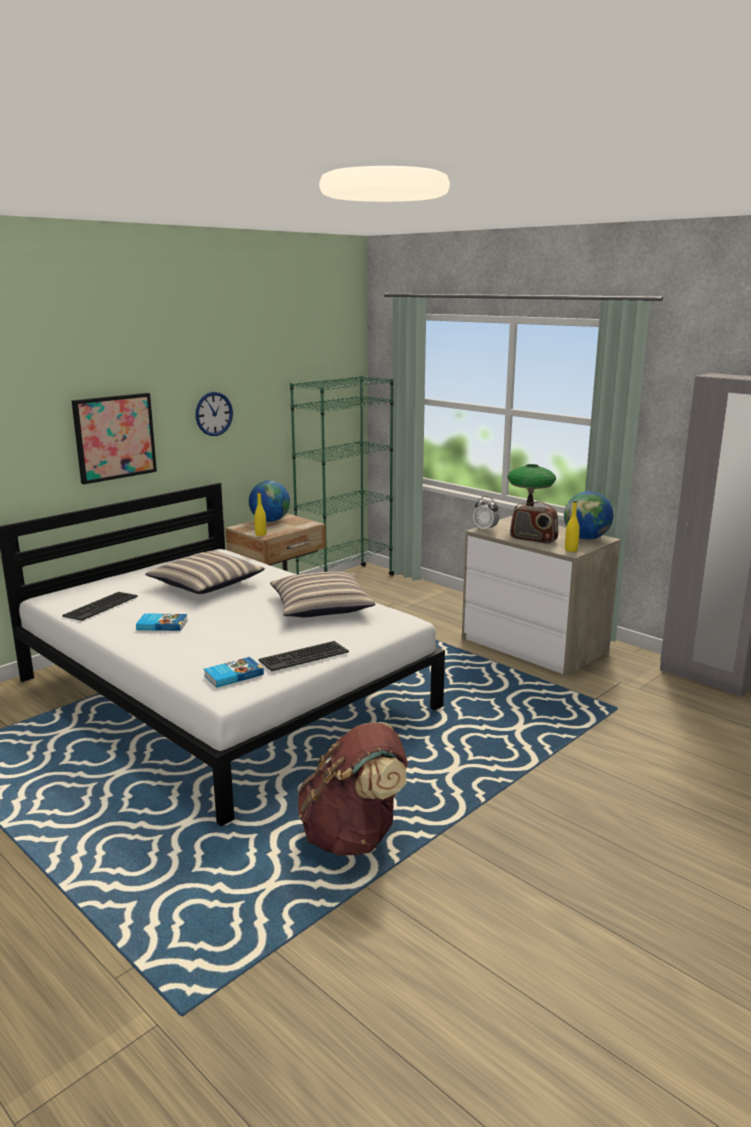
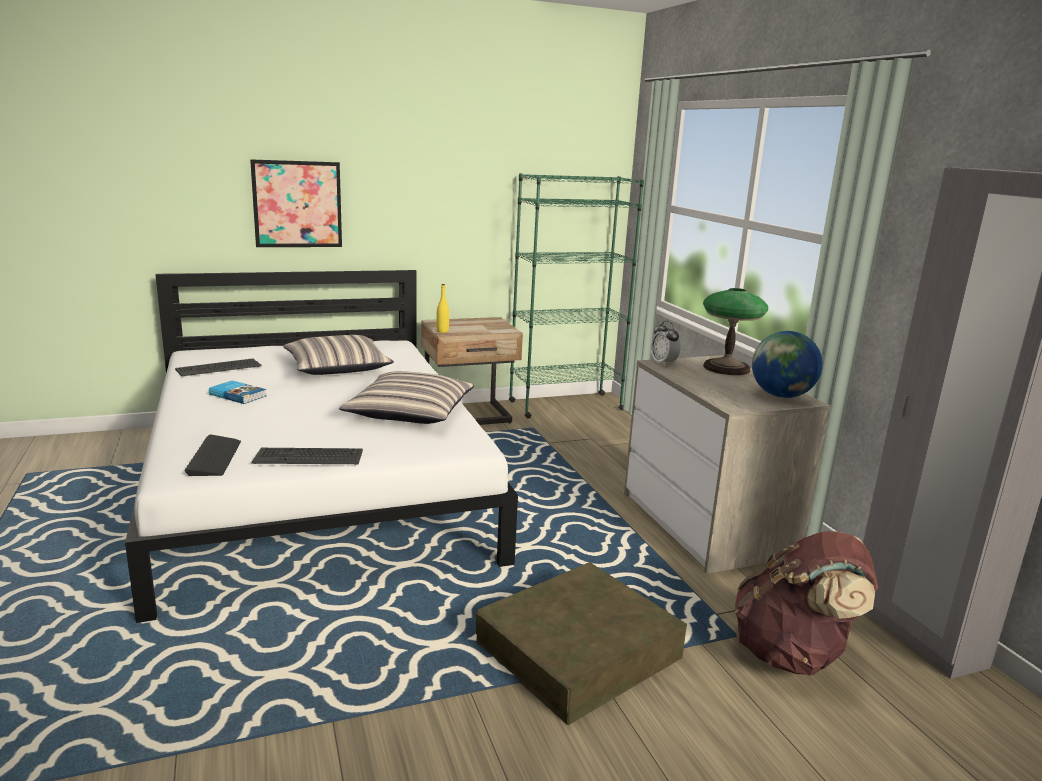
camera: 25 degrees right, 0 degrees up
(214, 414) = (419, 195): wall clock -> none
(233, 675) = (214, 457): book -> keyboard
(270, 521) = (472, 321): globe -> none
(354, 836) = (239, 686): brown backpack -> brown backpack (793, 654)
(533, 539) = (706, 384): radio -> none
(540, 745) = (579, 650): none -> brown storage box
(571, 550) = (738, 404): yellow bottle -> none

